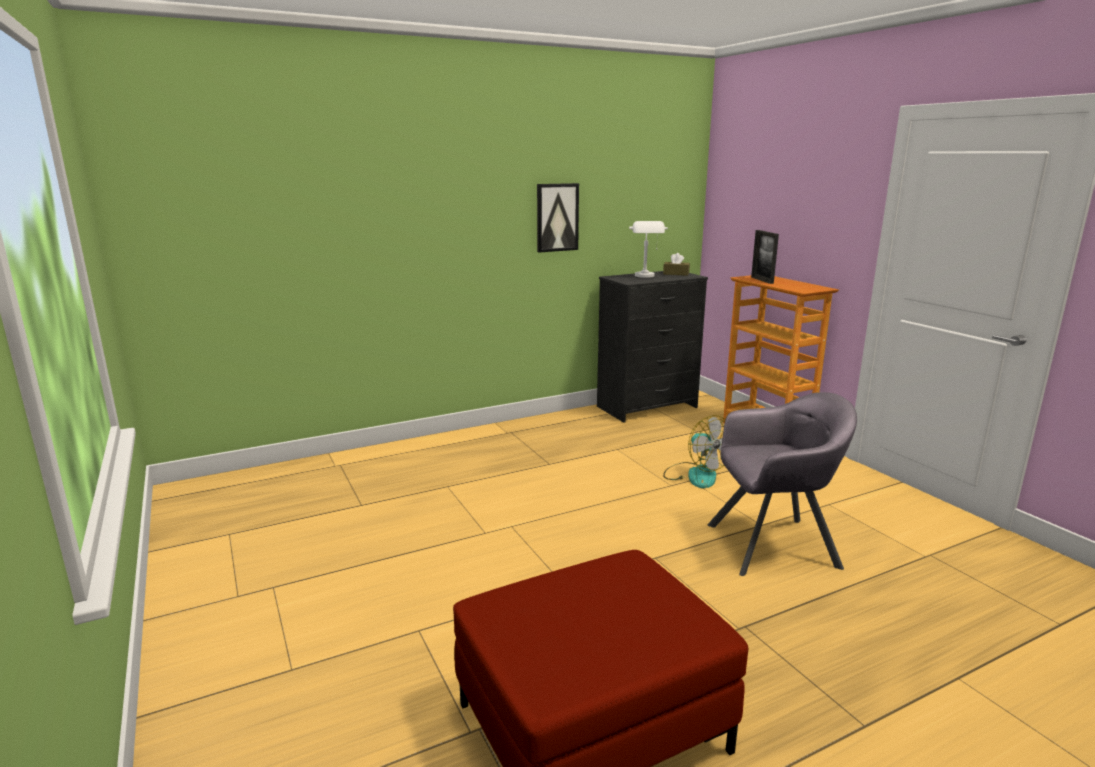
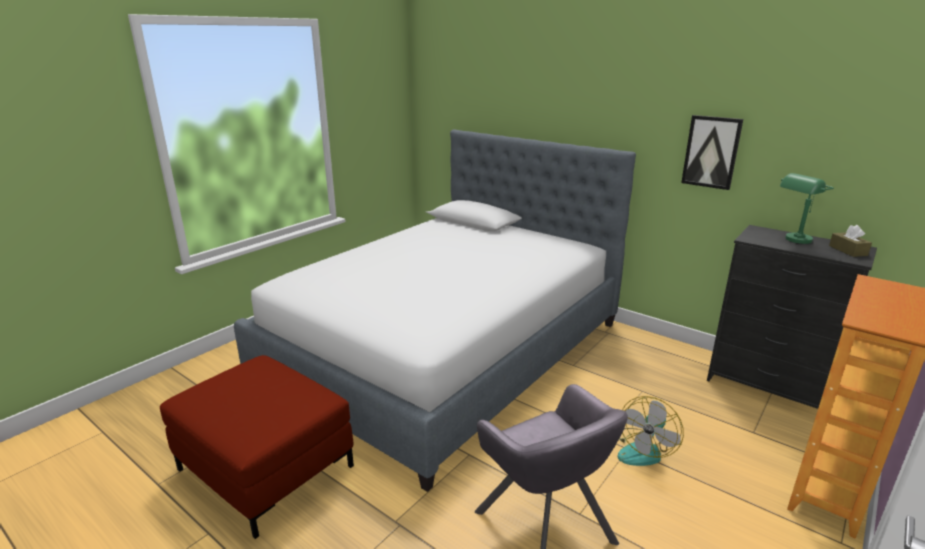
camera: 65 degrees right, 5 degrees up
(443, 523) = (446, 350): none -> bed
(646, 277) = (793, 241): white table lamp -> green table lamp
(762, 280) = (879, 292): picture frame -> none

